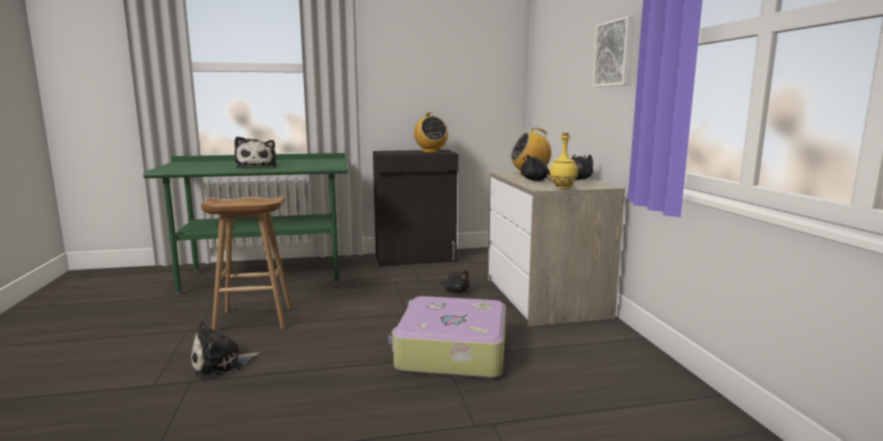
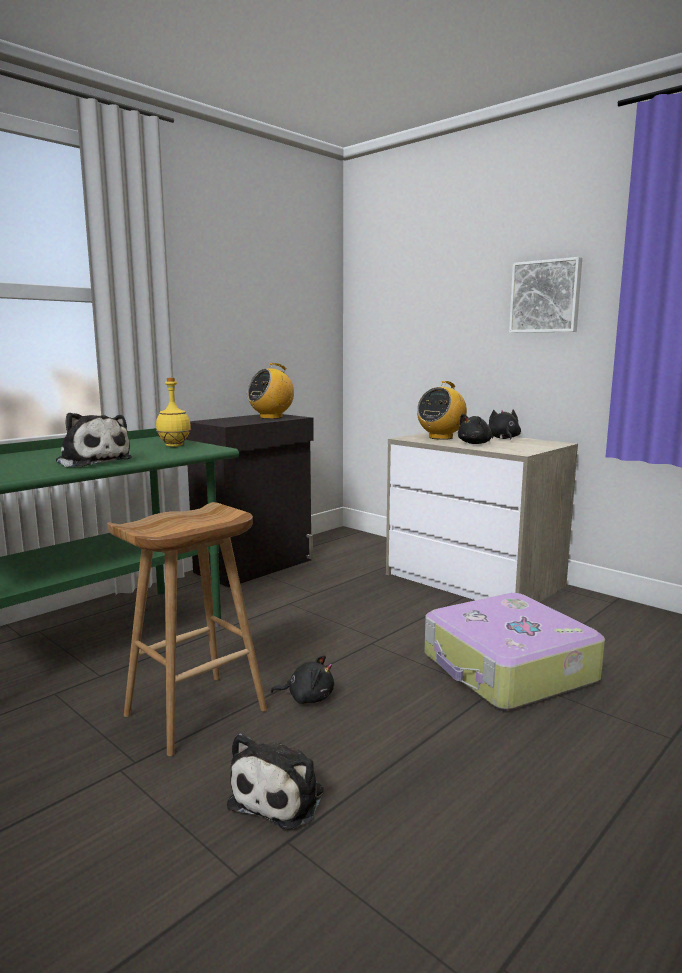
camera: 35 degrees left, 0 degrees up
(430, 152) = (271, 417): radio -> radio turned 105 degrees clockwise
(456, 291) = (379, 596): black plush toy -> black plush toy (307, 697)
(562, 188) = (535, 450): yellow bottle -> yellow bottle (173, 446)

